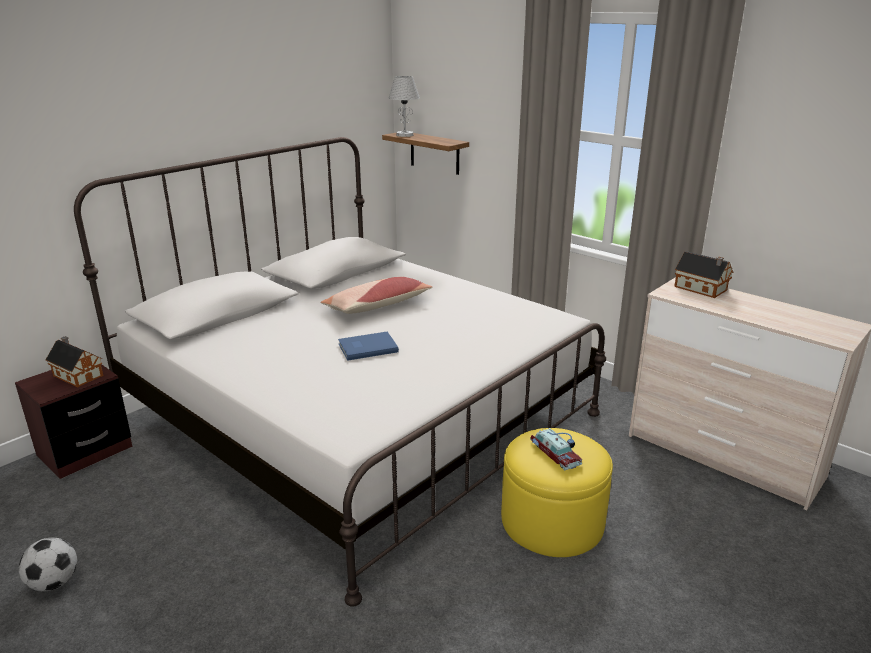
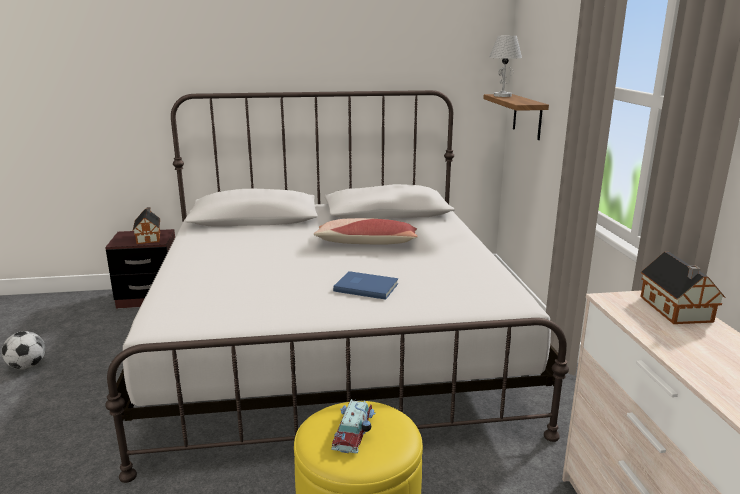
camera: 40 degrees right, 5 degrees down
(366, 347) = (298, 269): blue book -> blue book (366, 286)

